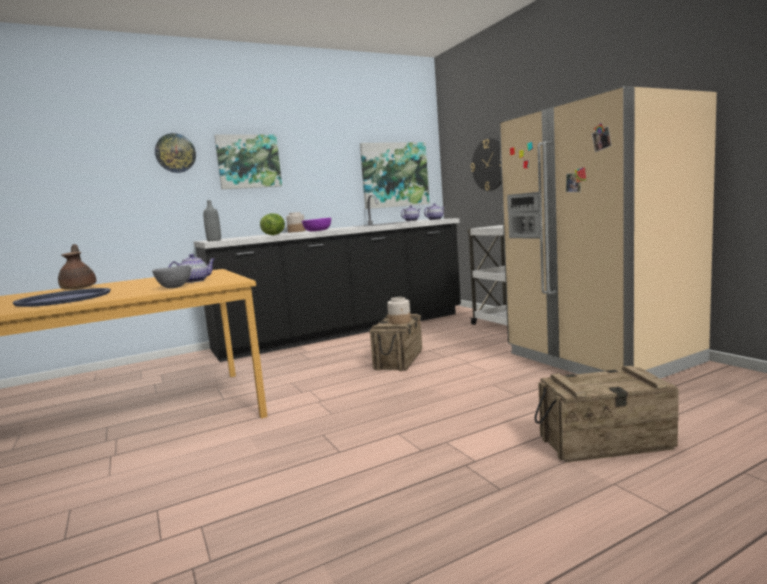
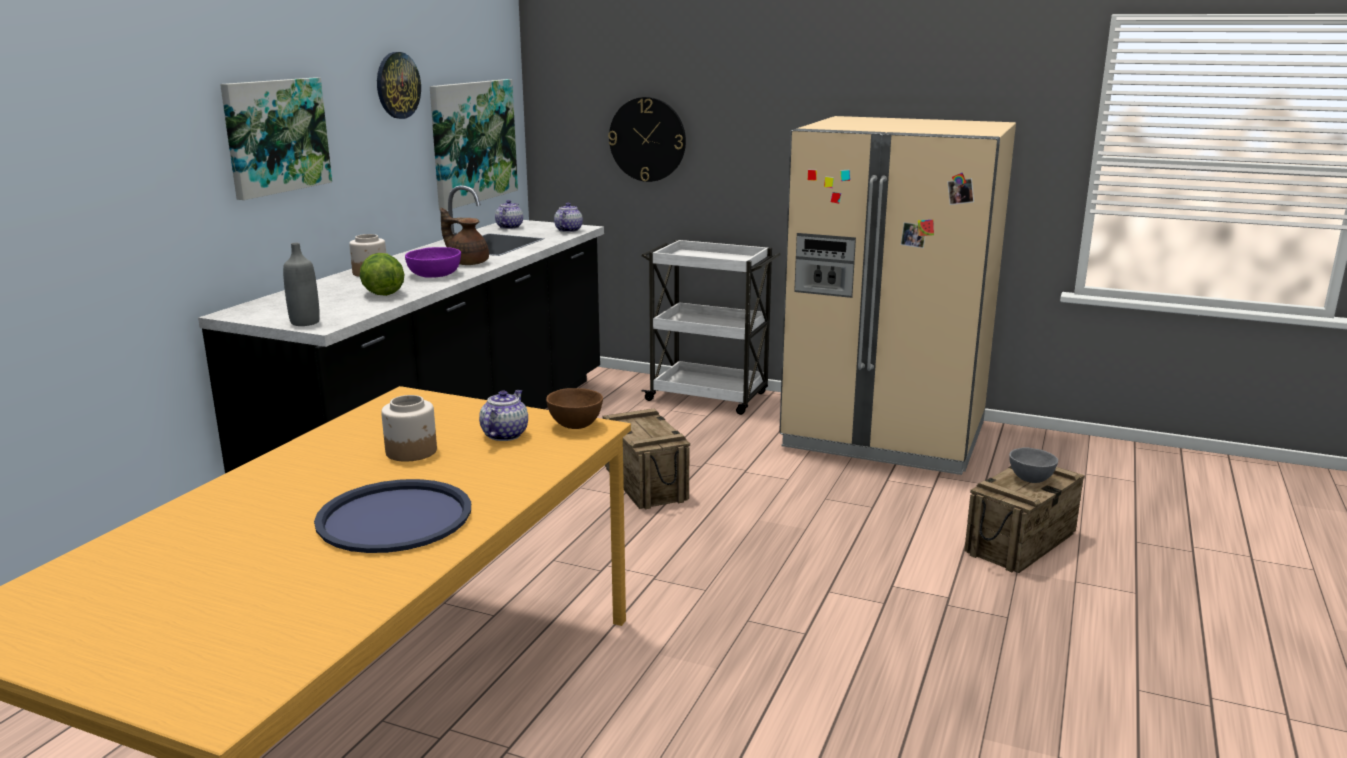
camera: 40 degrees left, 10 degrees up
(79, 288) = (266, 483): brown teapot -> brown teapot (467, 263)
(175, 153) = (156, 128): wall clock -> wall clock (397, 85)
(175, 287) = (532, 456): grey bowl -> grey bowl (1030, 479)
(230, 280) = (575, 425): none -> brown bowl
(400, 321) = (651, 427): jar -> jar (412, 451)

